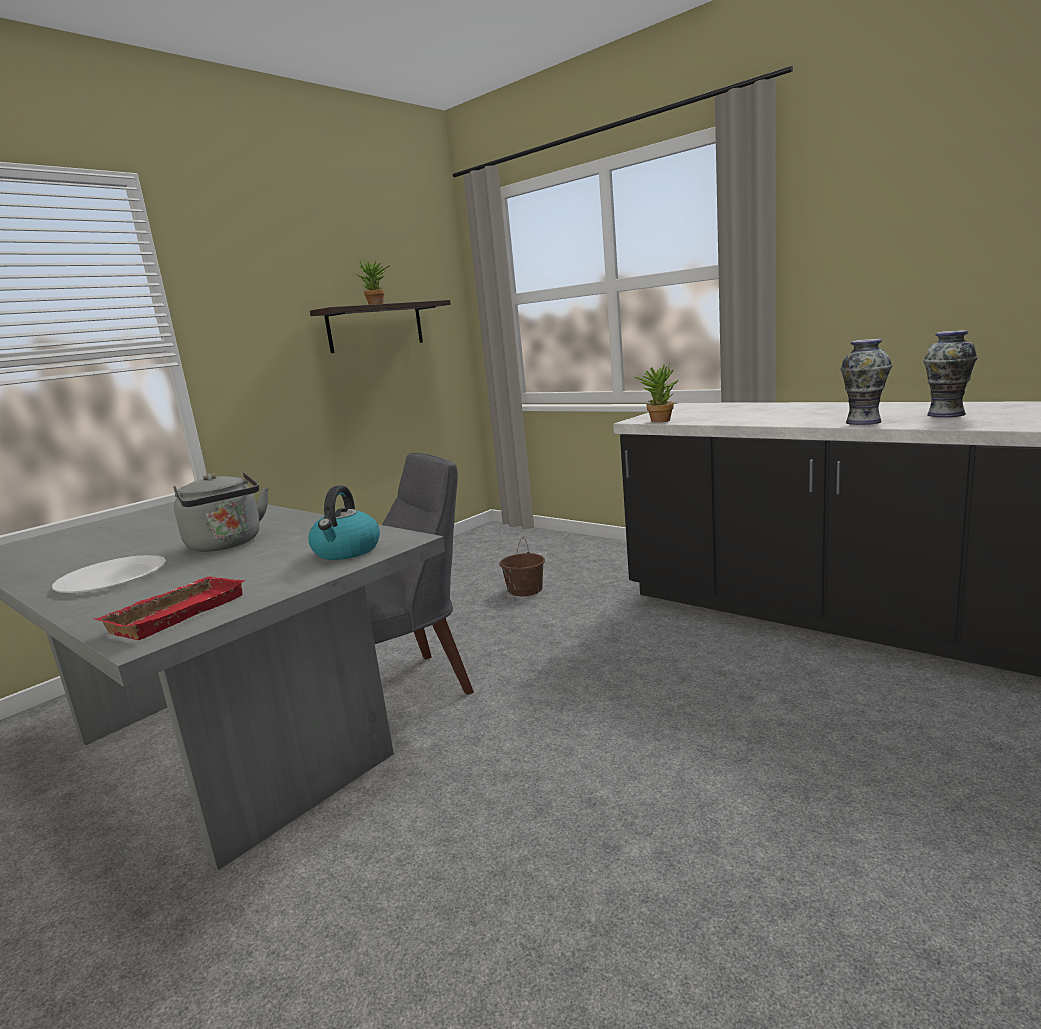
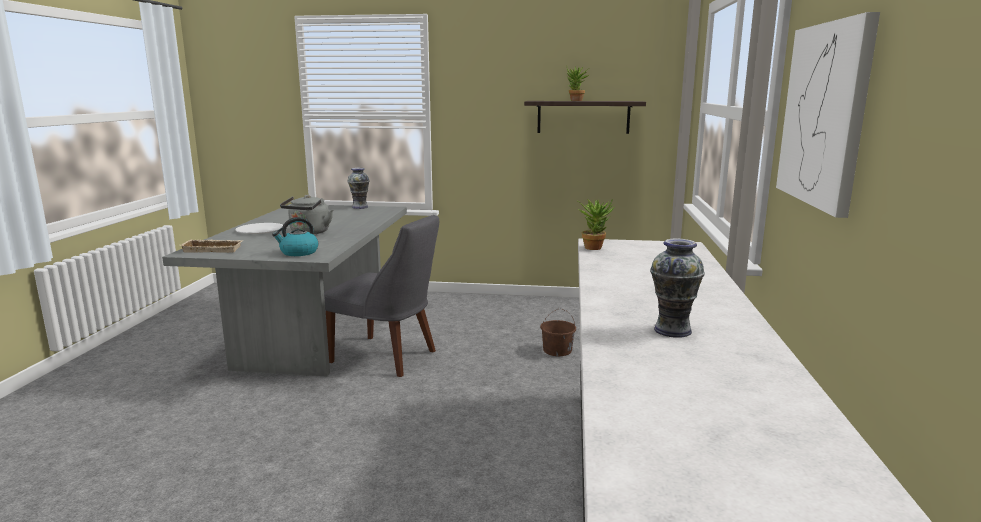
camera: 55 degrees right, 0 degrees up
(176, 613) = (214, 249): red tray -> beige tray
(863, 422) = (612, 304): vase -> vase (360, 207)
(875, 240) = (824, 115): none -> picture

